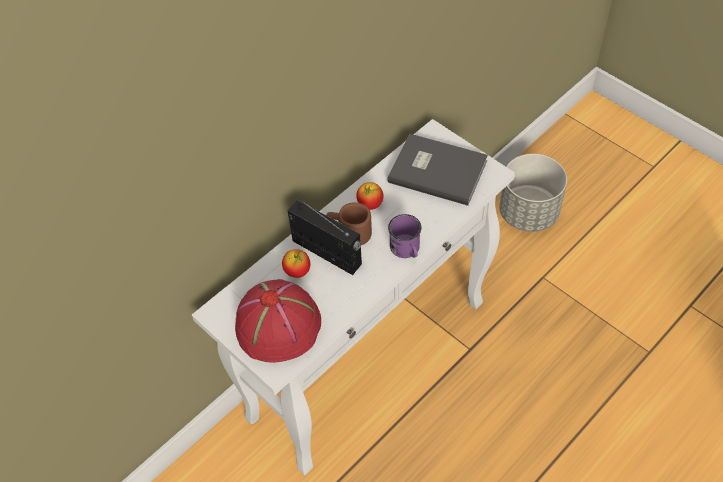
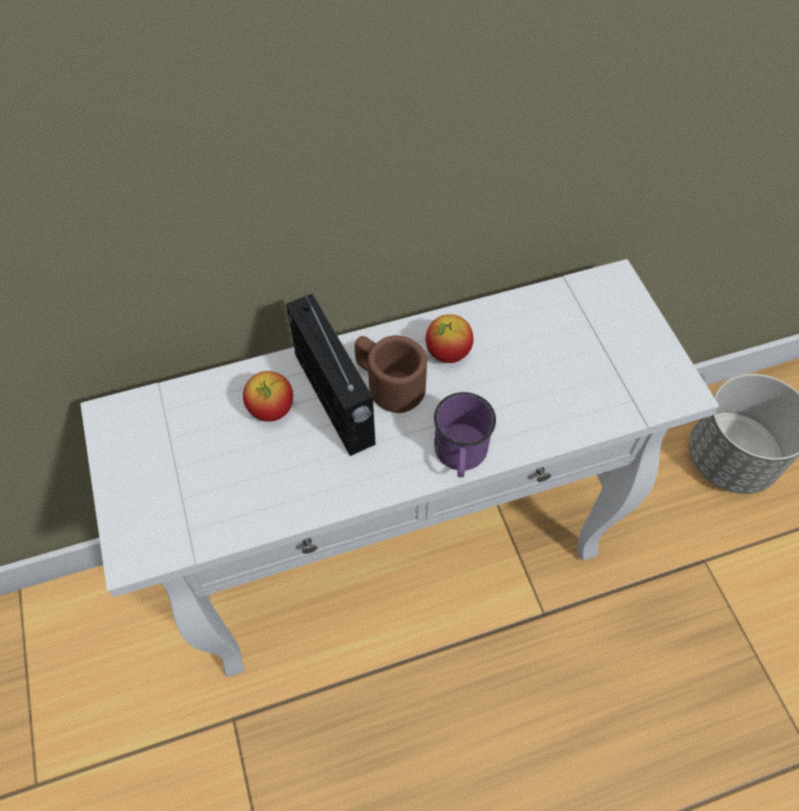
camera: 25 degrees right, 5 degrees up
(278, 325) = (187, 483): red hat -> none
(437, 169) = (588, 343): grey book -> none

